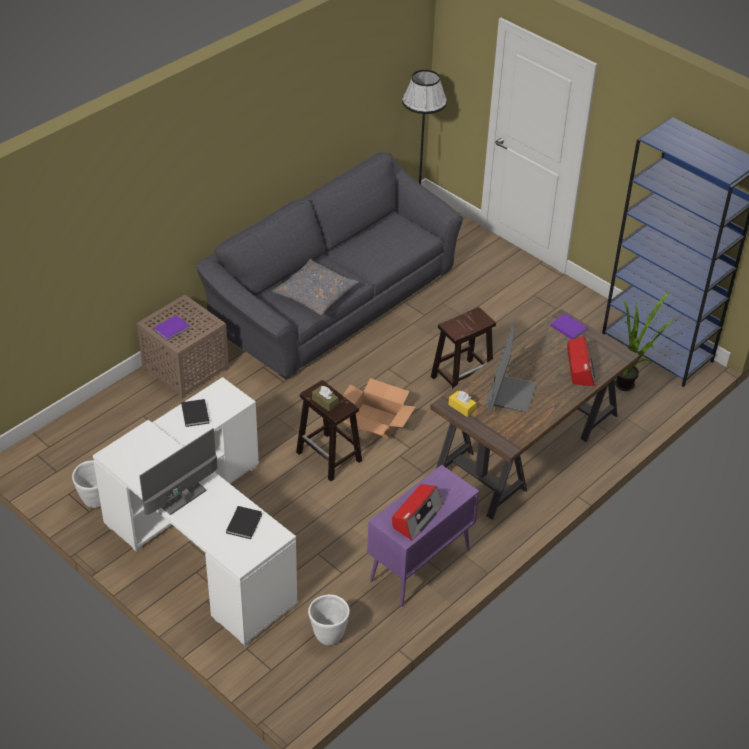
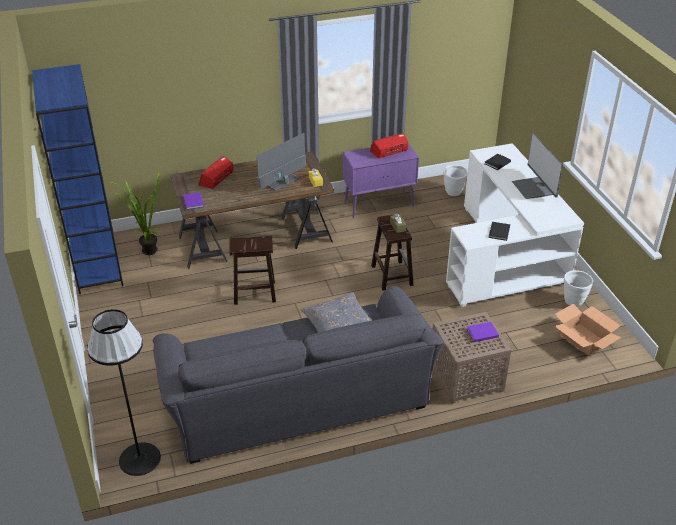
camera: 150 degrees left, 5 degrees down
(175, 491) = (534, 188): monitor -> monitor turned 90 degrees clockwise
(375, 421) = (342, 286): cardboard box -> cardboard box (584, 339)

